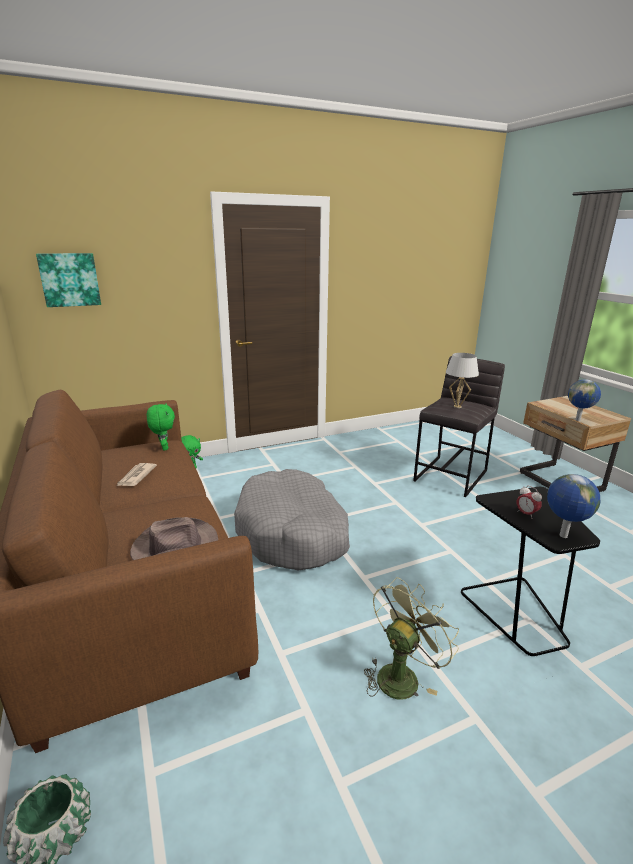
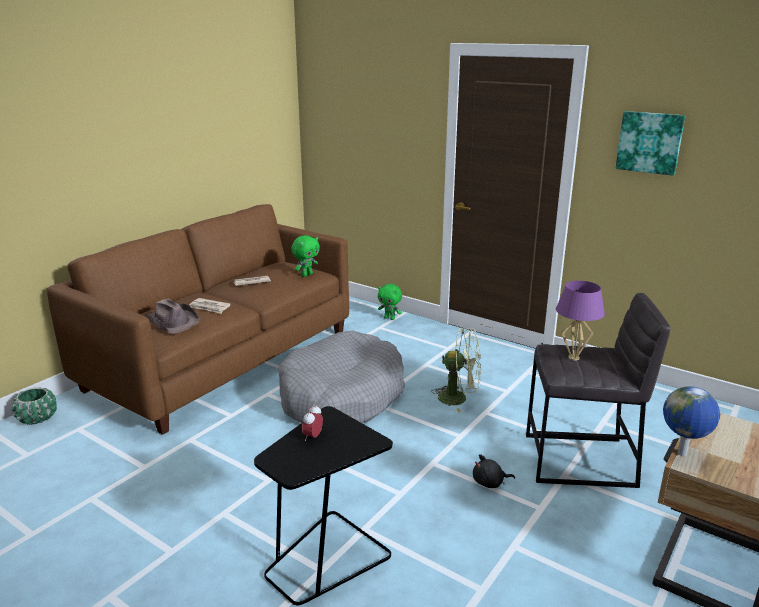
camera: 60 degrees right, 0 degrees up
(70, 279) = (336, 119): picture -> picture (650, 142)
(170, 514) = (209, 307): none -> newspaper
(401, 674) = (199, 501): green fan -> green fan (459, 398)
(457, 406) = (573, 357): white table lamp -> purple table lamp
(457, 512) = (490, 483): none -> black plush toy
(562, 536) = (282, 461): globe -> none

